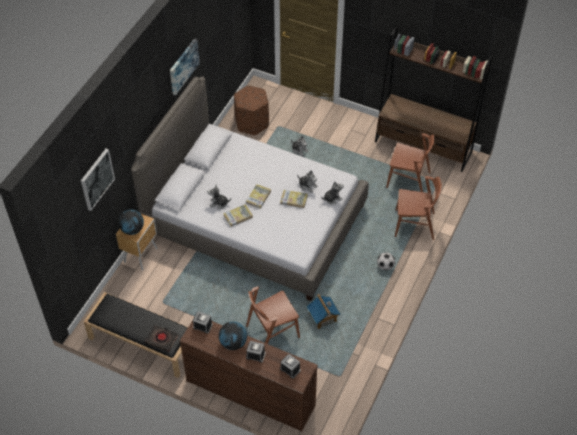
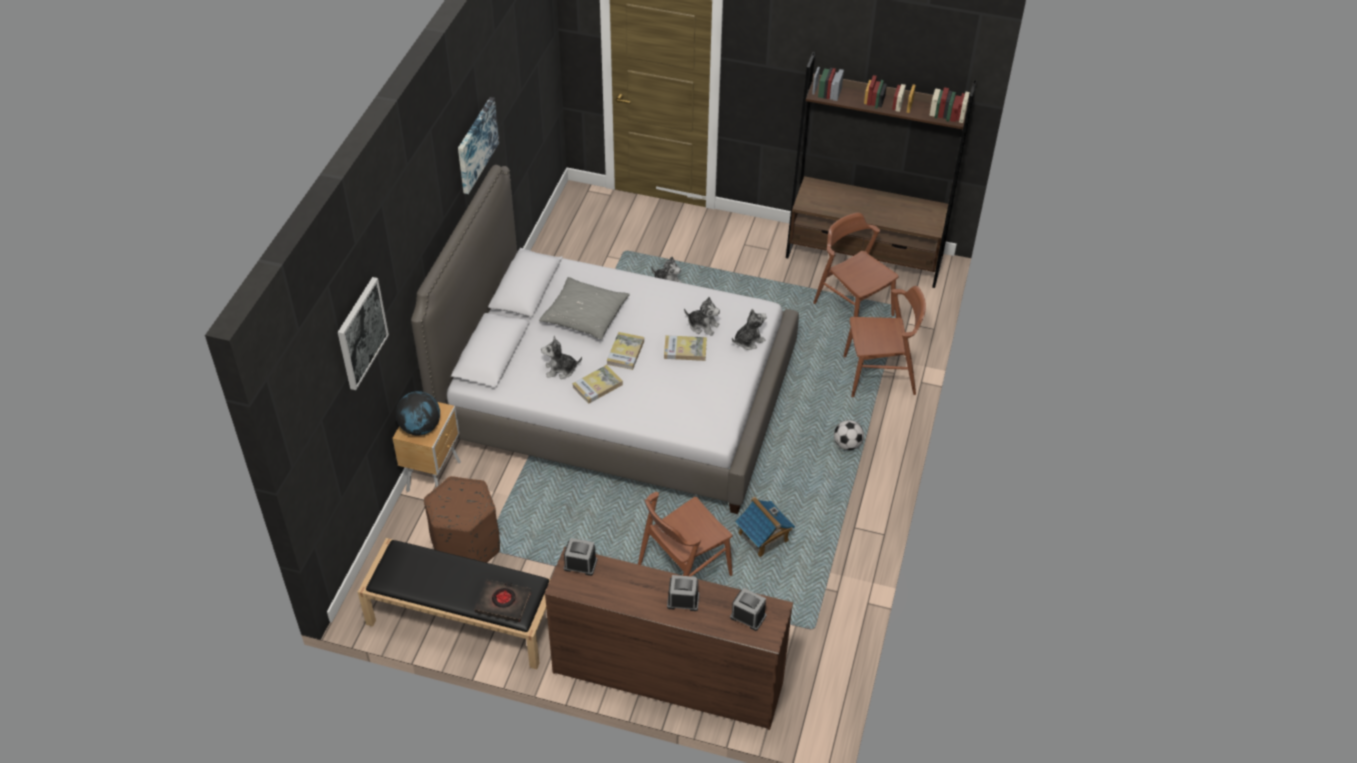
camera: 10 degrees left, 5 degrees down
(233, 343) = (640, 585): globe -> none
(239, 171) = (585, 316): none -> grey pillow
(252, 123) = (580, 251): brown ottoman -> brown ottoman (466, 547)
(408, 180) = (853, 309): brown chair -> brown chair turned 135 degrees counterclockwise

